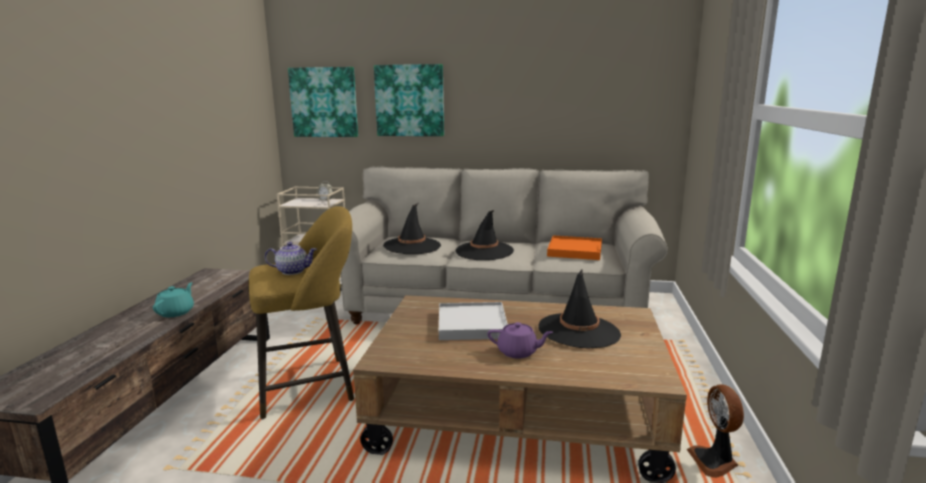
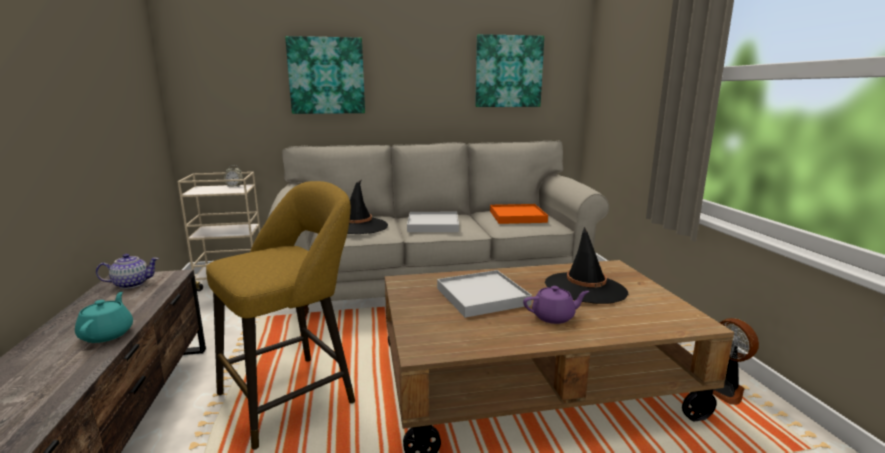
camera: 20 degrees left, 0 degrees up
(292, 271) = (273, 261): teapot -> teapot (131, 284)
(324, 102) = (225, 77): picture -> picture (508, 71)
(484, 251) = (433, 225): black hat -> white tray

